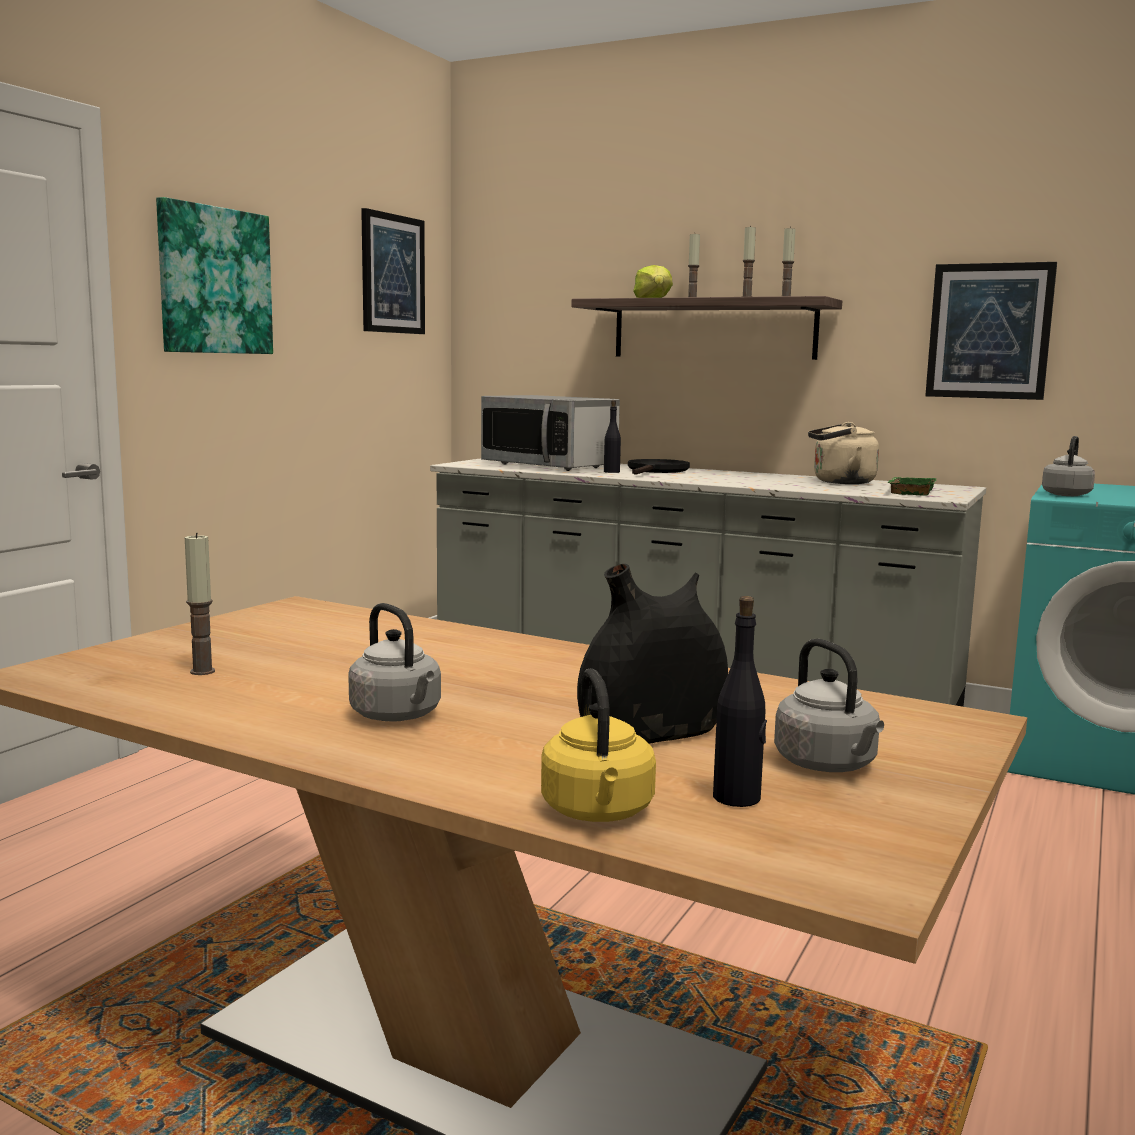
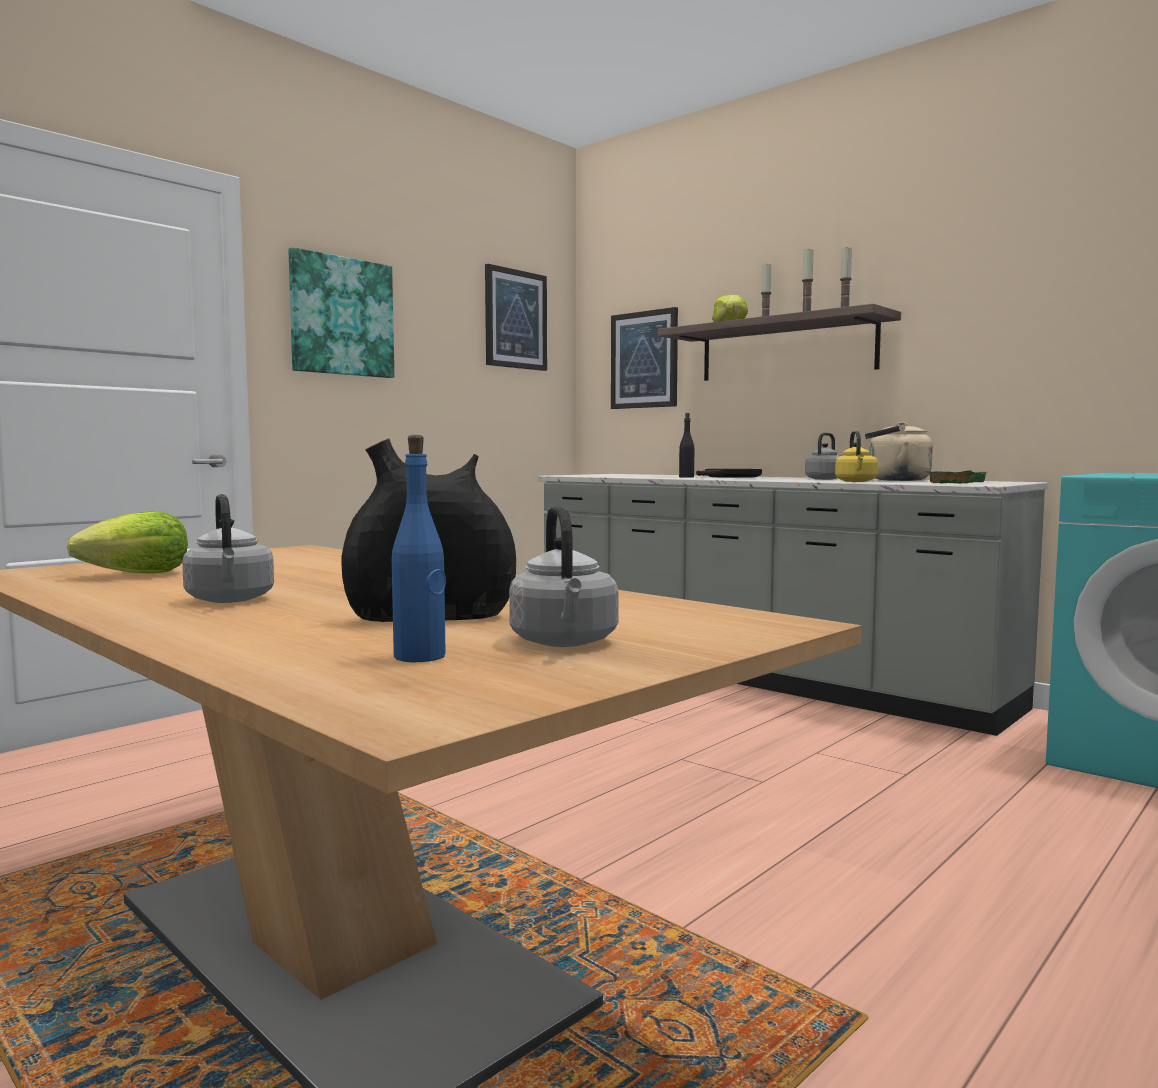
camera: 15 degrees right, 5 degrees down
(202, 671) = (137, 575): candle -> lettuce
(549, 466) = (639, 475): microwave -> none
(598, 812) = (262, 658): yellow kettle -> yellow kettle (856, 481)
(737, 798) = (420, 657): black bottle -> blue bottle
(989, 331) = (1045, 328): picture -> picture (644, 360)
(1067, 494) = (1109, 474): grey kettle -> grey kettle (825, 479)

